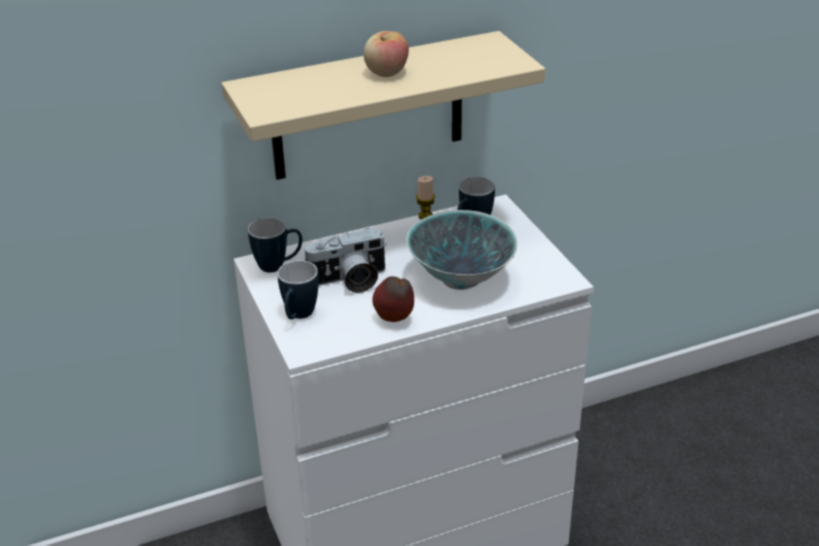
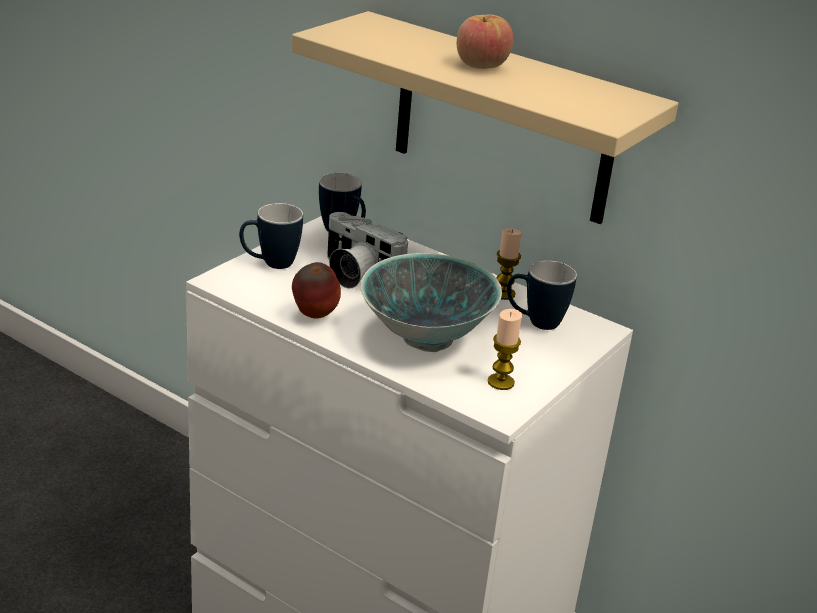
camera: 55 degrees right, 5 degrees down
(534, 267) = (500, 382): none -> candle

